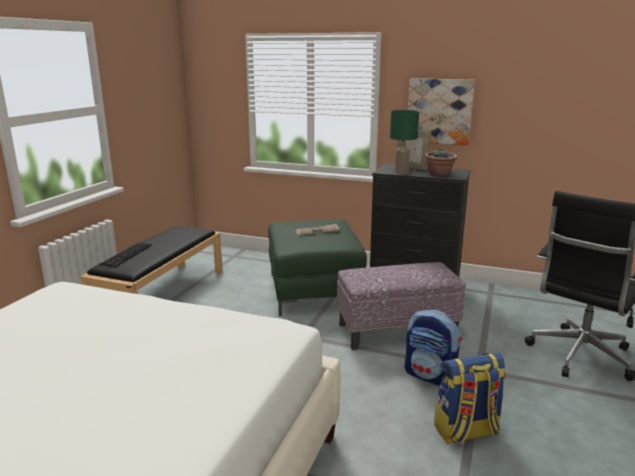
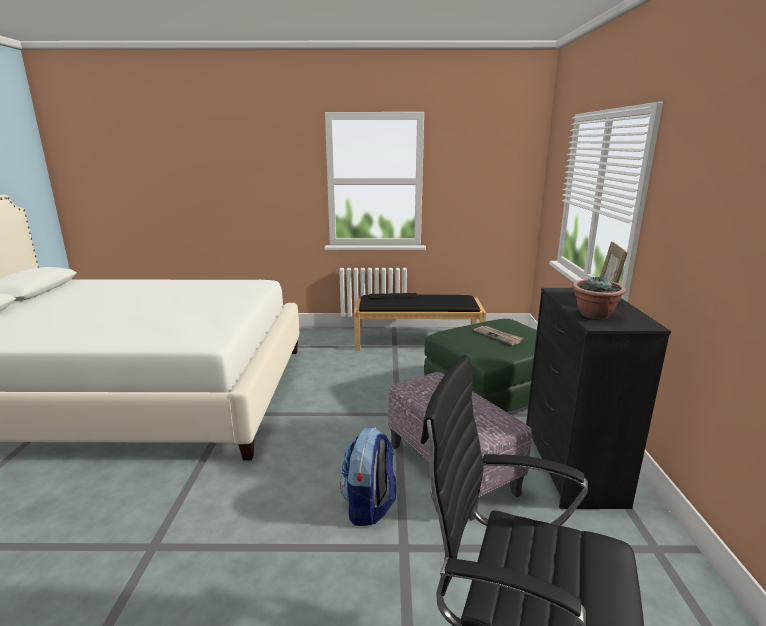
camera: 70 degrees right, 0 degrees up
(402, 172) = (568, 298): green table lamp -> none
(439, 111) = (692, 228): picture -> none
(466, 432) = (274, 544): backpack -> none

